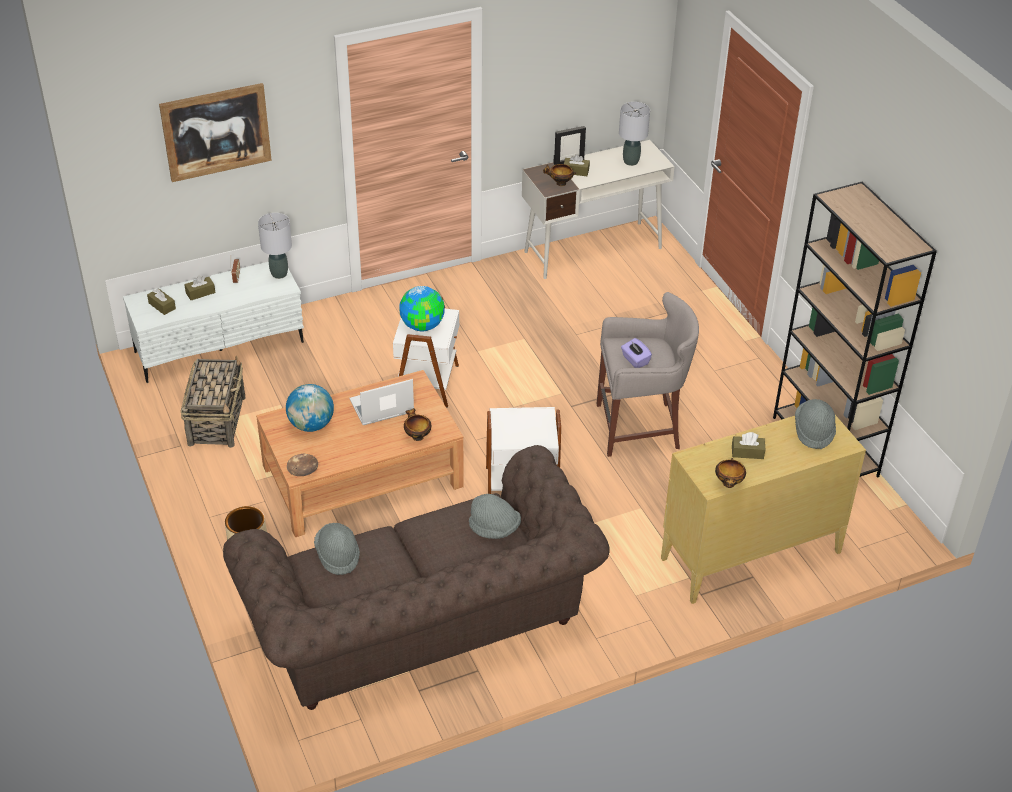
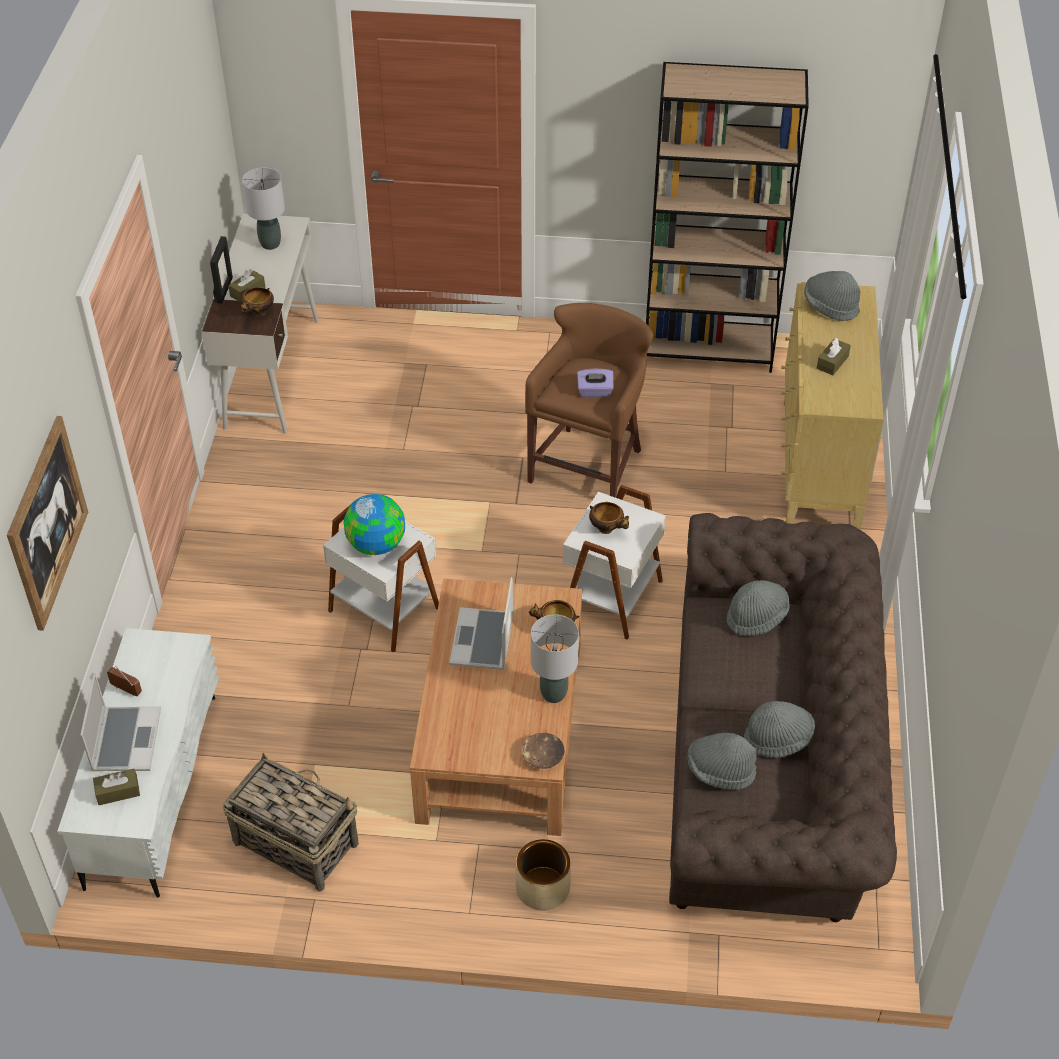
camera: 60 degrees left, 5 degrees up
(200, 293) = (125, 739): brown tissue box -> laptop
(279, 274) = (157, 643): grey table lamp -> grey table lamp (554, 694)
(311, 425) = (468, 719): globe -> none
(386, 576) = (778, 739): none -> grey hat
(641, 427) = (588, 464): grey stool -> brown stool
(729, 484) = (870, 394): bowl -> bowl (607, 529)

